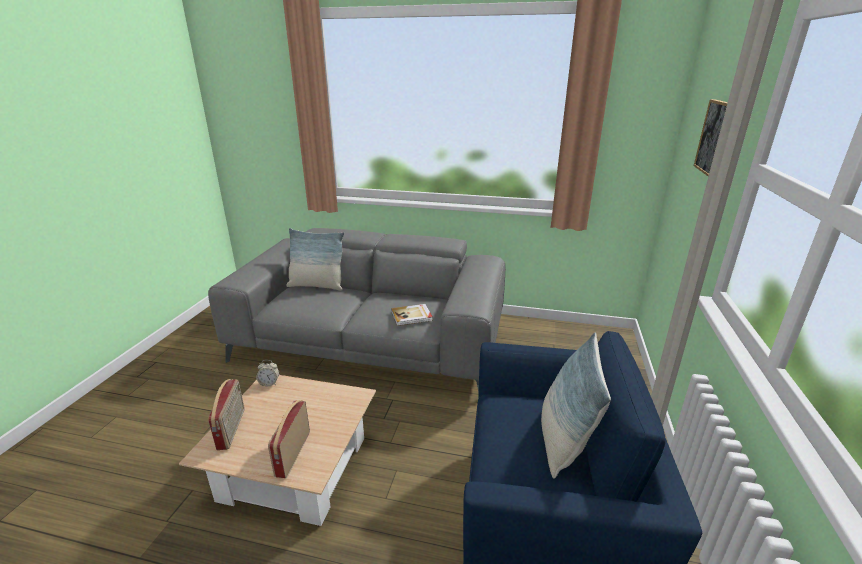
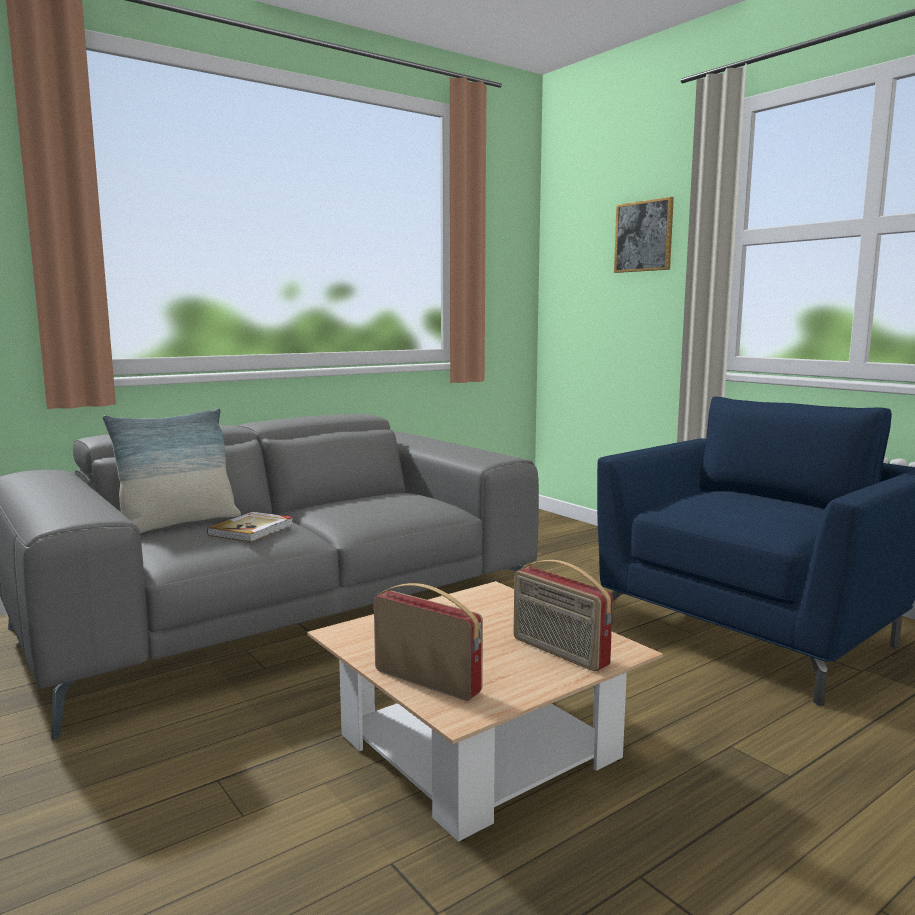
camera: 50 degrees left, 15 degrees down
(269, 383) = (351, 633): alarm clock -> none
(412, 316) = (410, 504): book -> book (252, 530)
(564, 440) = (765, 500): pillow -> none

